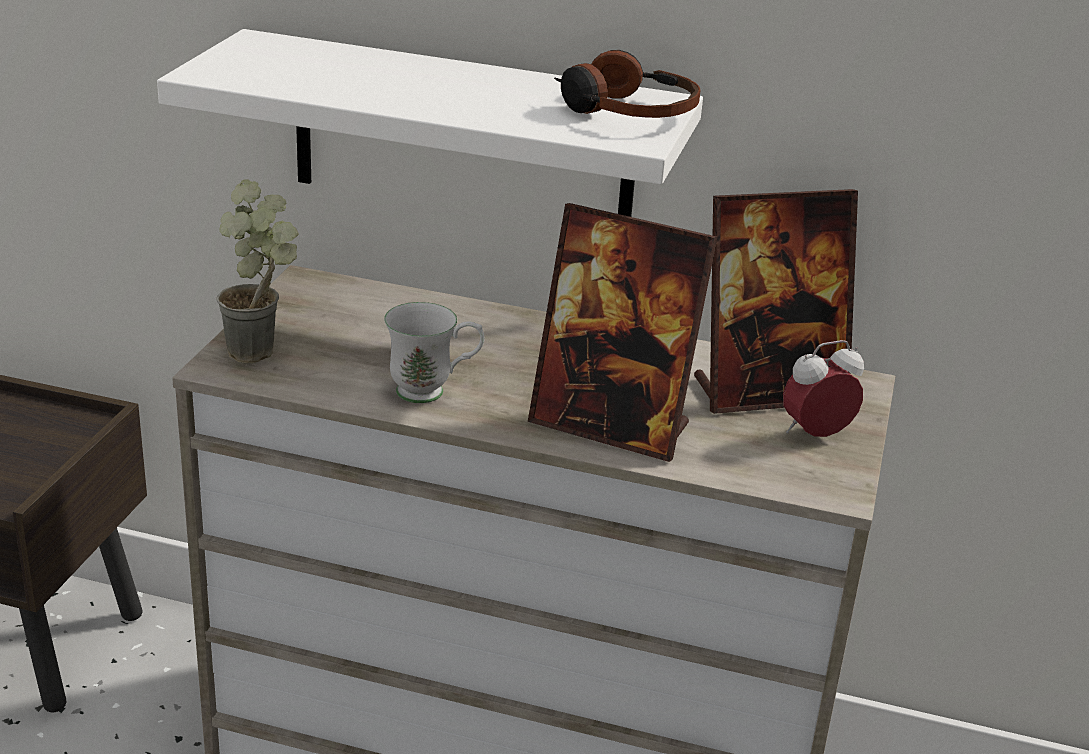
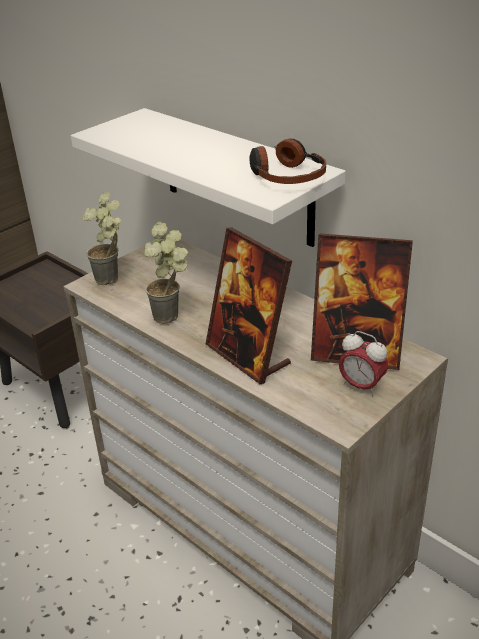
camera: 30 degrees right, 5 degrees up
(433, 392) = (174, 317): white mug -> potted plant
(816, 435) = (361, 386): alarm clock -> alarm clock turned 150 degrees counterclockwise

